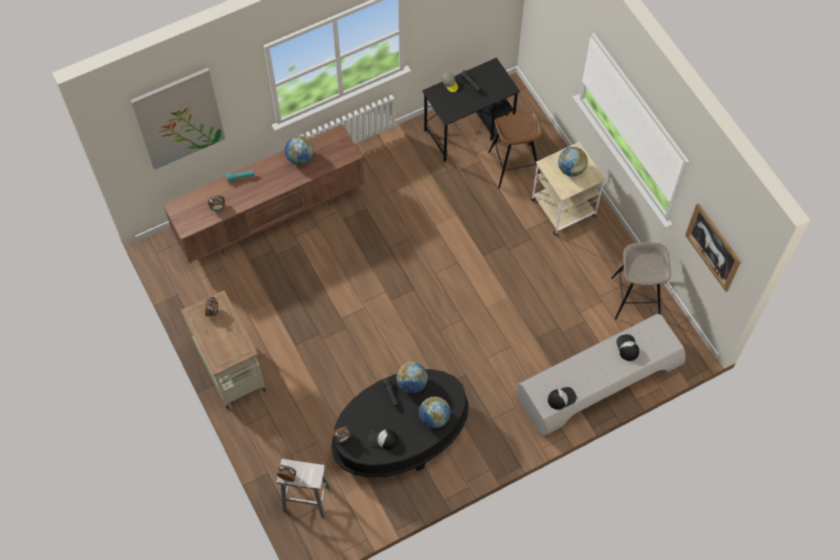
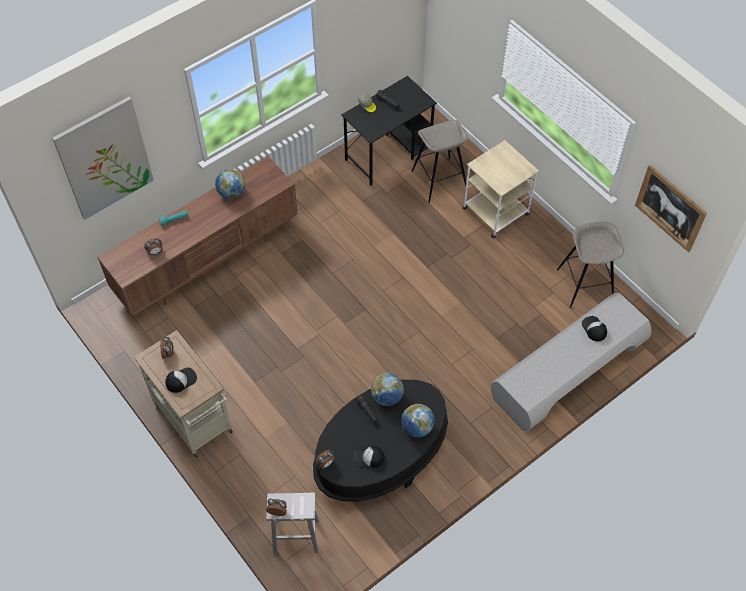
camera: 10 degrees left, 5 degrees down
(513, 166) = (439, 180): brown stool -> grey stool
(561, 398) = (540, 388): cap -> cap (181, 380)
(571, 169) = (503, 166): globe -> none

